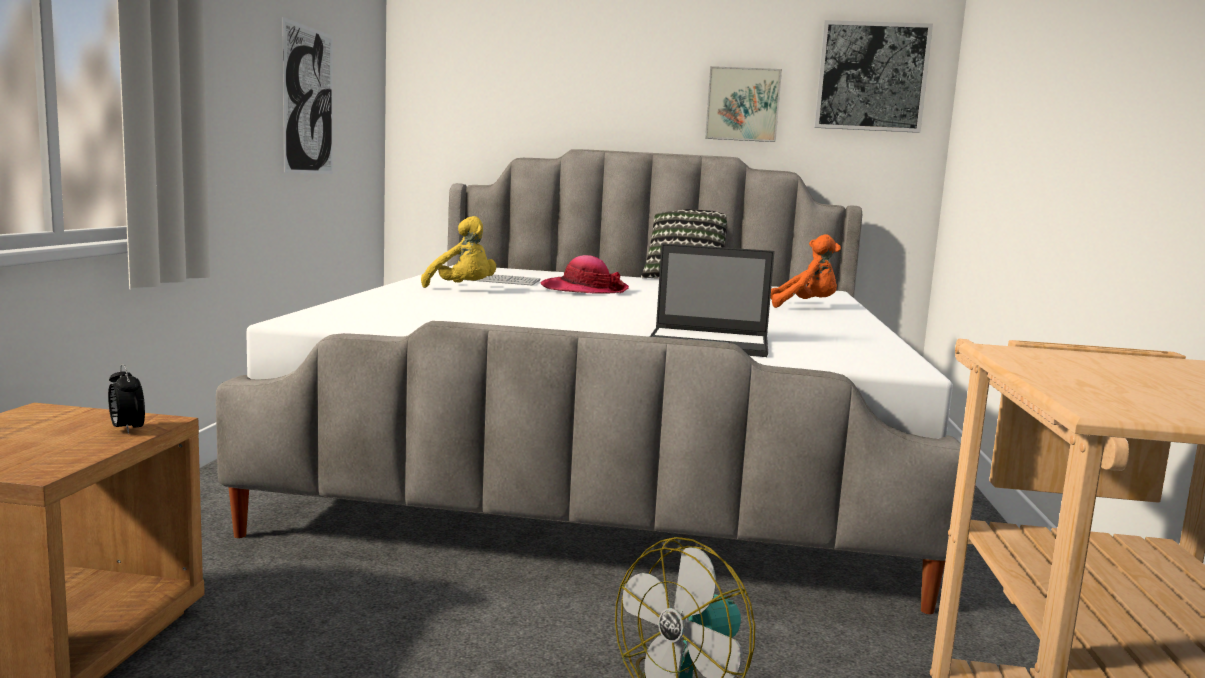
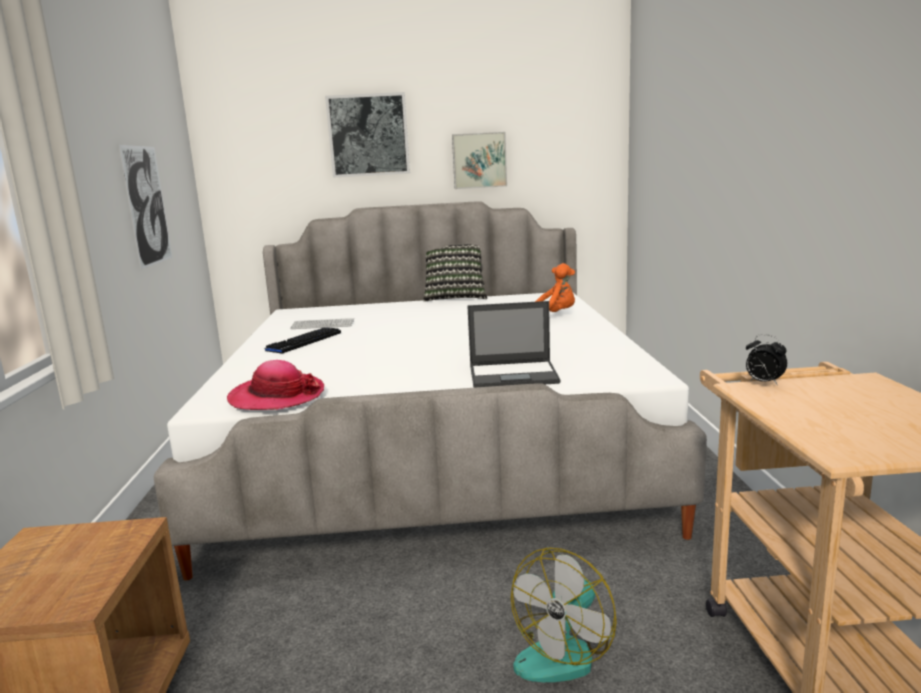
camera: 10 degrees left, 5 degrees up
(127, 429) = (119, 543): alarm clock -> alarm clock (763, 382)
(463, 289) = (303, 342): yellow plush toy -> keyboard
(584, 290) = (391, 325): hat -> hat (277, 396)
(871, 77) = (570, 131): picture -> picture (368, 135)

